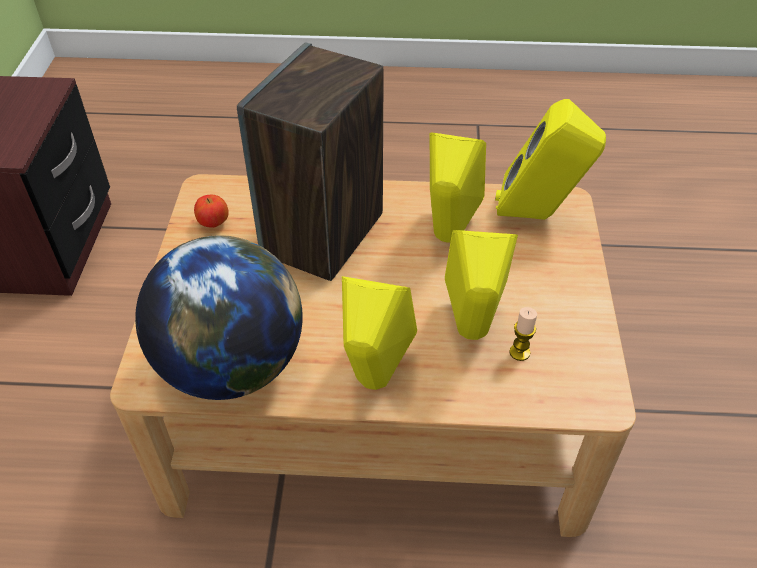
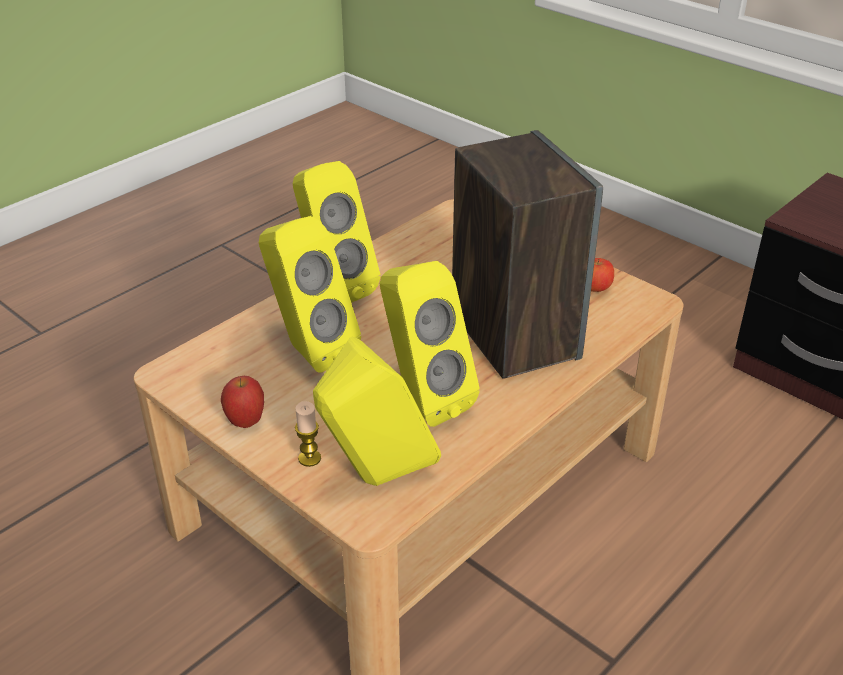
camera: 130 degrees right, 10 degrees down
(232, 366) = (426, 243): globe -> none
(519, 352) = (260, 363): candle -> candle (309, 458)
(579, 310) = (246, 422): none -> apple

